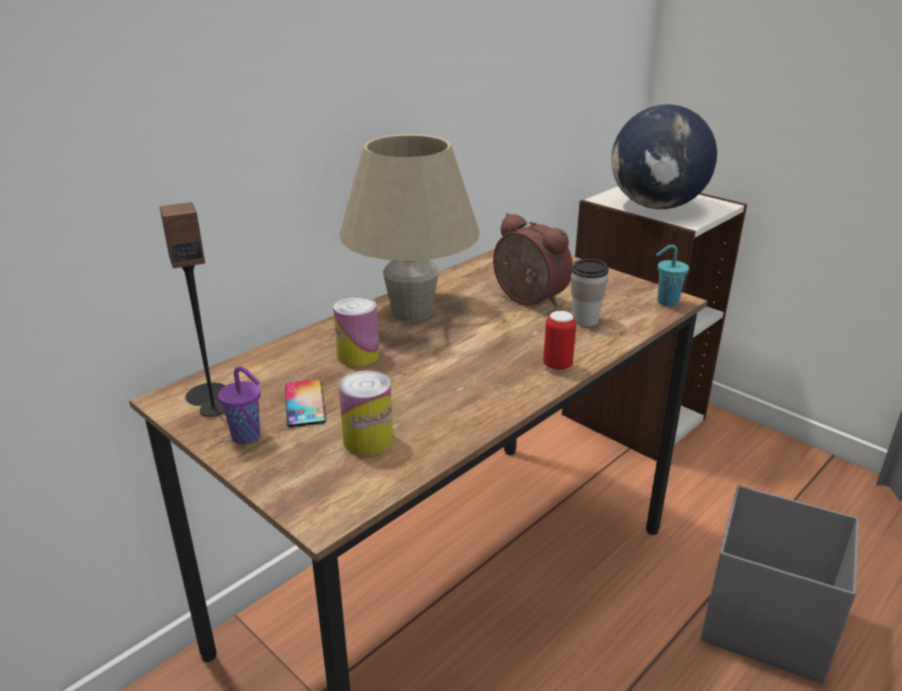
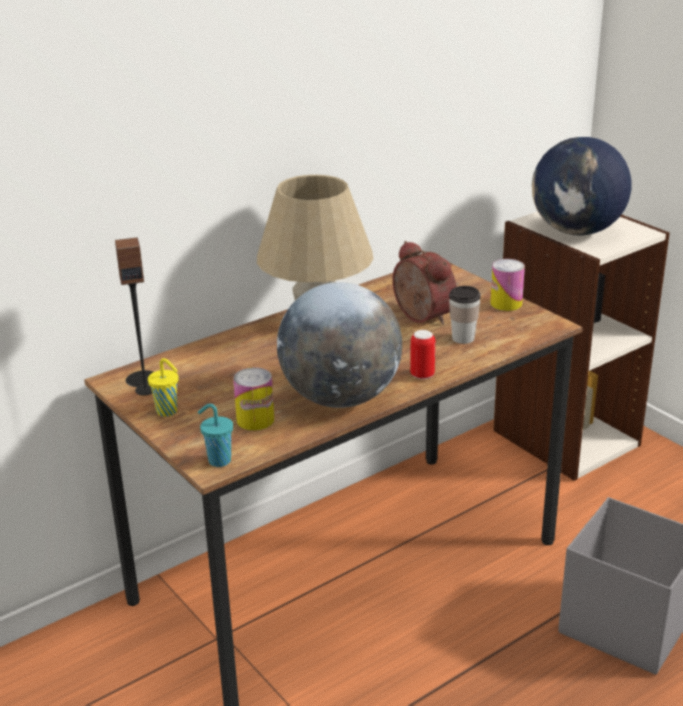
camera: 10 degrees right, 0 degrees up
(248, 437) = (168, 411): purple cup -> yellow cup
(305, 403) = (214, 390): phone -> none
(358, 355) = (263, 356): can -> can (506, 303)
(470, 402) = (341, 398): none -> globe
(666, 302) = (543, 326): turquoise cup -> turquoise cup (218, 460)

